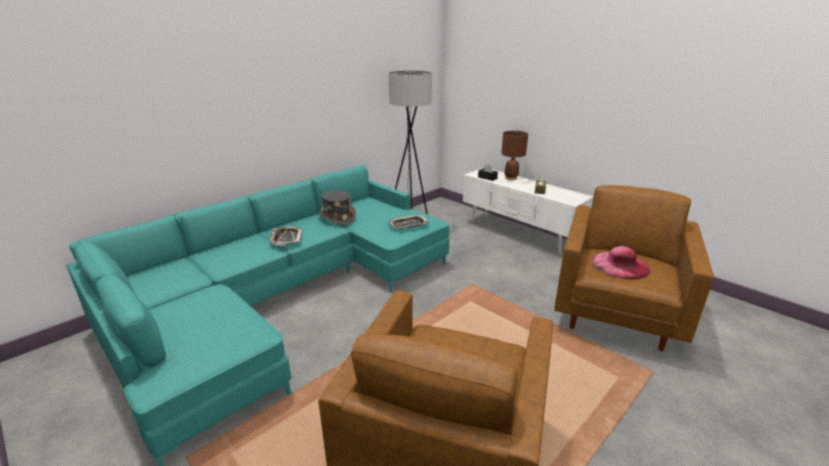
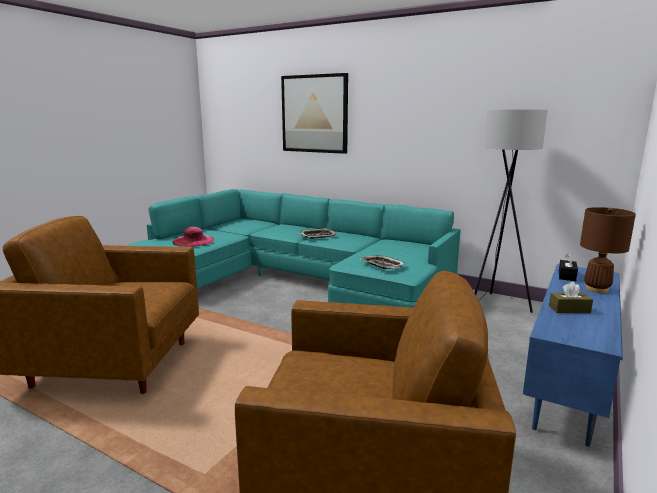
camera: 75 degrees right, 10 degrees down
(186, 94) = (314, 114): none -> picture
(337, 217) = (373, 243): grey hat -> none
(518, 234) = (567, 385): white tv stand -> blue tv stand
(620, 265) = (334, 375): pink hat -> pink hat (193, 241)

